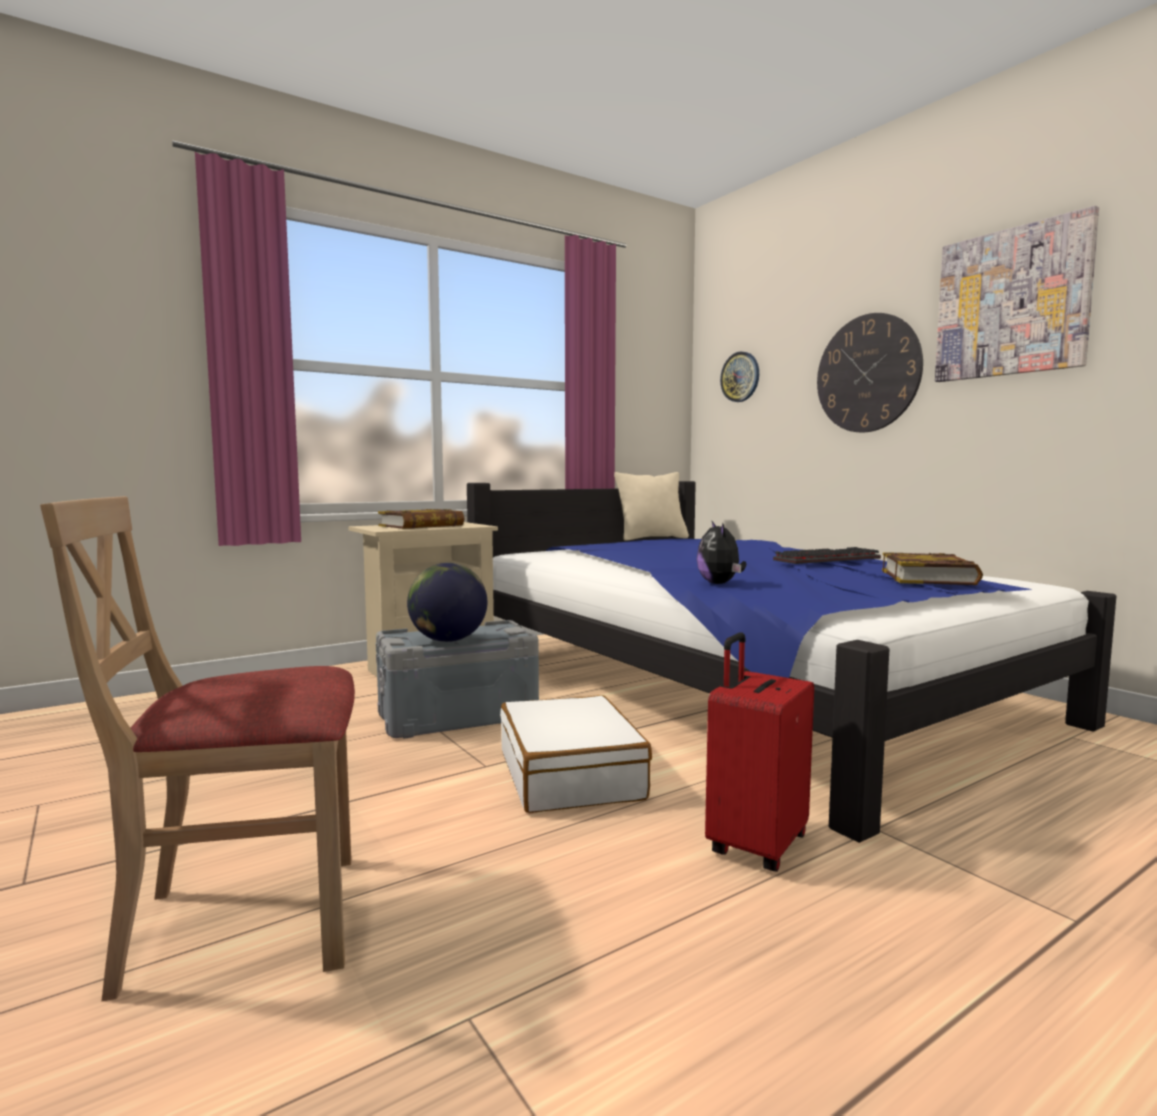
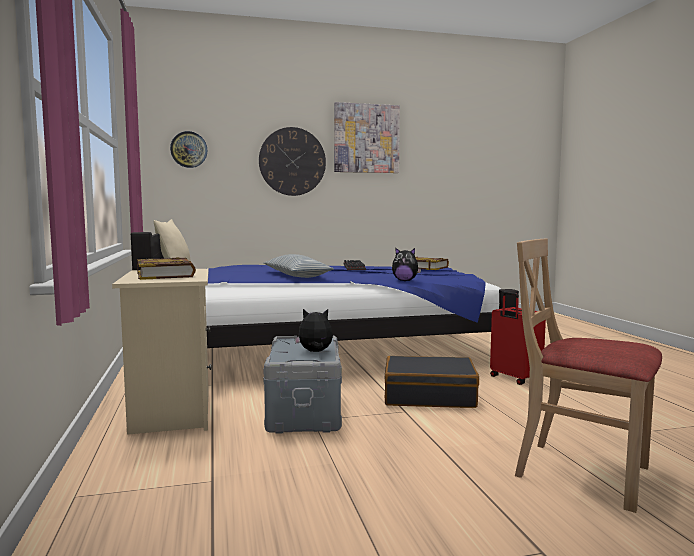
camera: 70 degrees left, 0 degrees up
(245, 922) = (582, 472): beige chair -> beige chair turned 120 degrees clockwise
(448, 640) = (315, 352): globe -> plush toy
(571, 775) = (429, 395): white suitcase -> black suitcase
(684, 557) = (296, 276): none -> pillow

